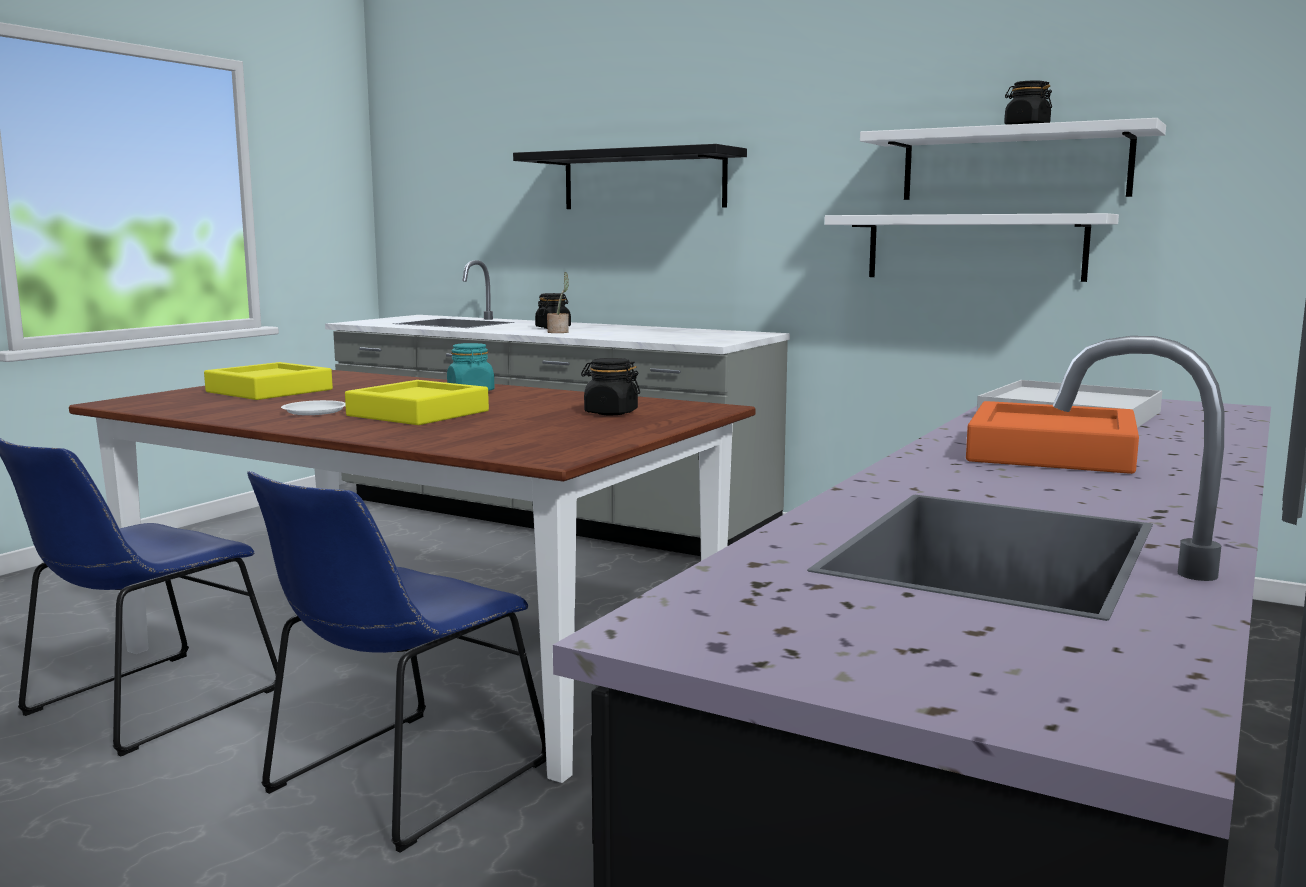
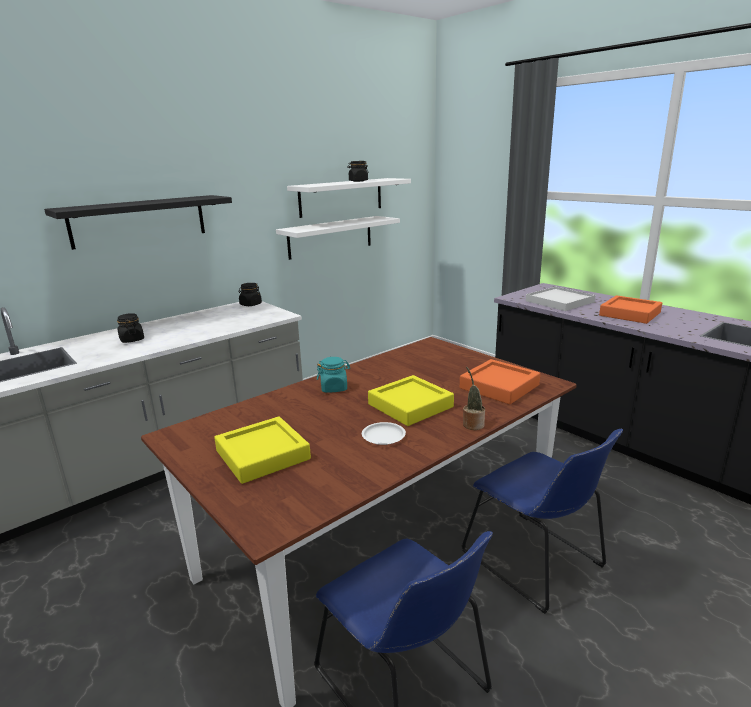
camera: 70 degrees left, 10 degrees up
(515, 437) = (499, 387): none -> orange tray
(559, 332) = (165, 340): potted plant -> potted plant (472, 424)
(610, 413) = (436, 362): black jar -> black jar (250, 304)

